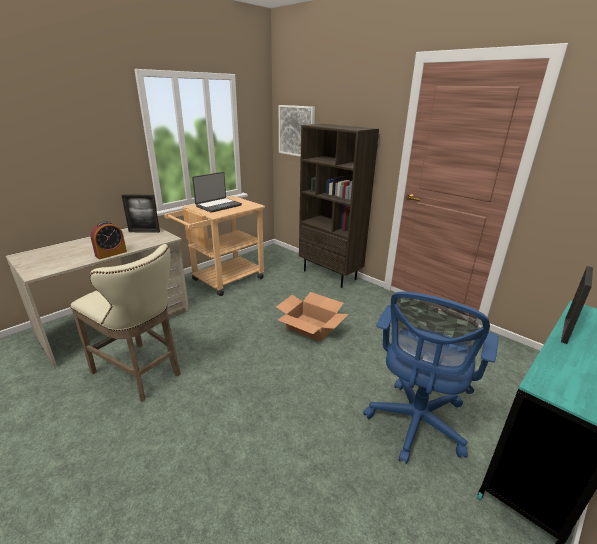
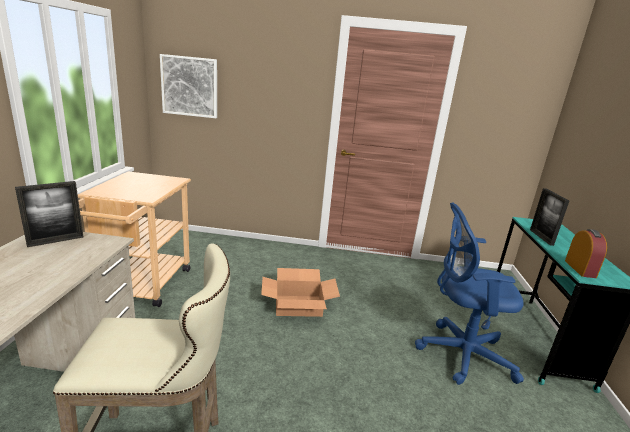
camera: 40 degrees left, 5 degrees down
(111, 254) = (54, 285): alarm clock -> alarm clock (580, 269)
(218, 206) = (131, 186): laptop -> none
(330, 275) = (258, 247): brown bookcase -> none
(415, 425) = (460, 353): blue office chair -> blue office chair turned 105 degrees clockwise

